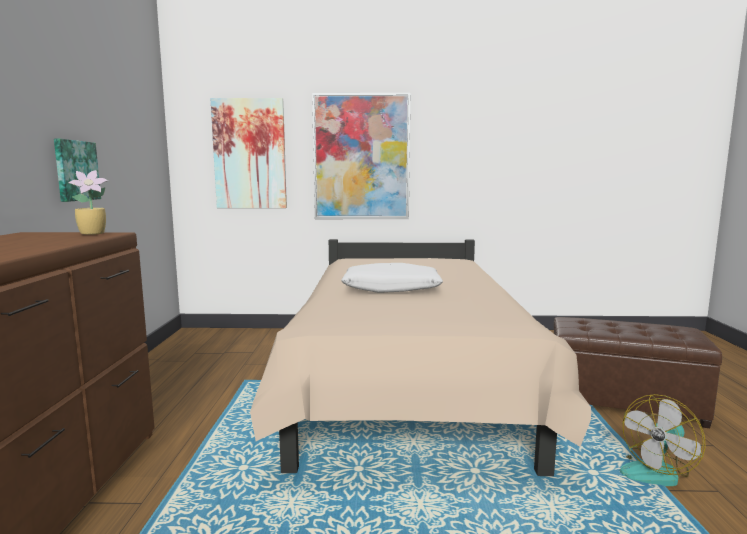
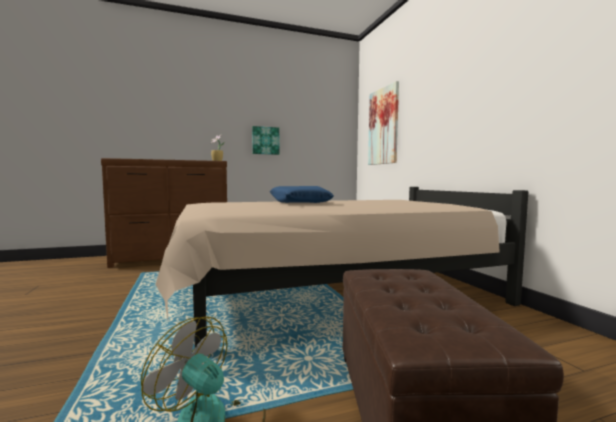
camera: 70 degrees right, 5 degrees down
(361, 157) = (437, 114): picture -> none
(391, 288) = (298, 203): white pillow -> blue pillow

